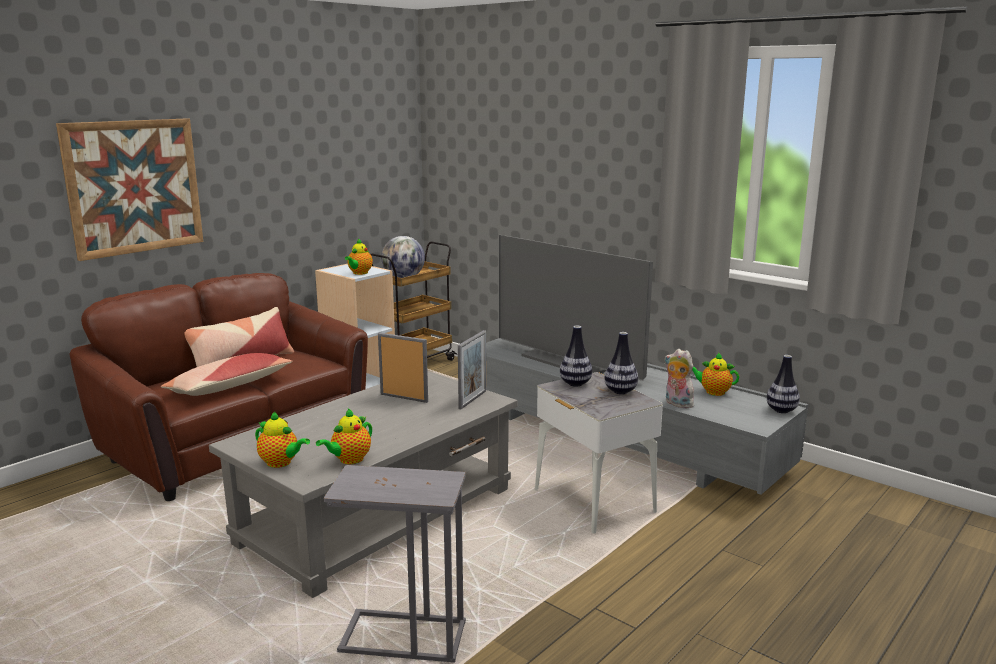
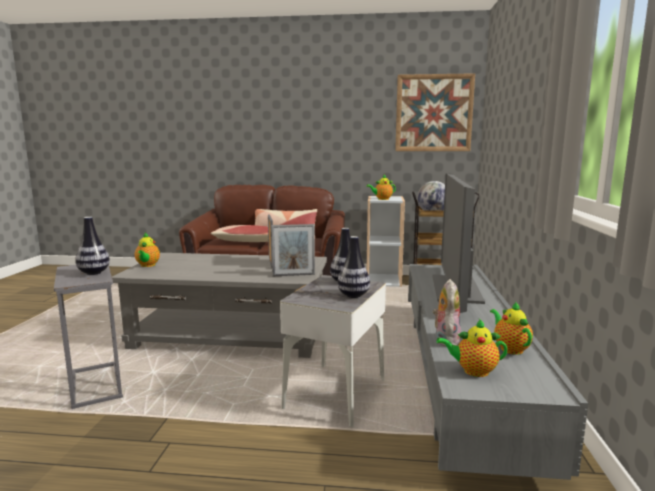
camera: 55 degrees right, 5 degrees down
(134, 187) = (257, 128): picture -> picture (434, 113)
(349, 460) = (163, 274): teapot -> teapot (473, 371)
(781, 410) = (535, 392): vase -> vase (94, 273)

